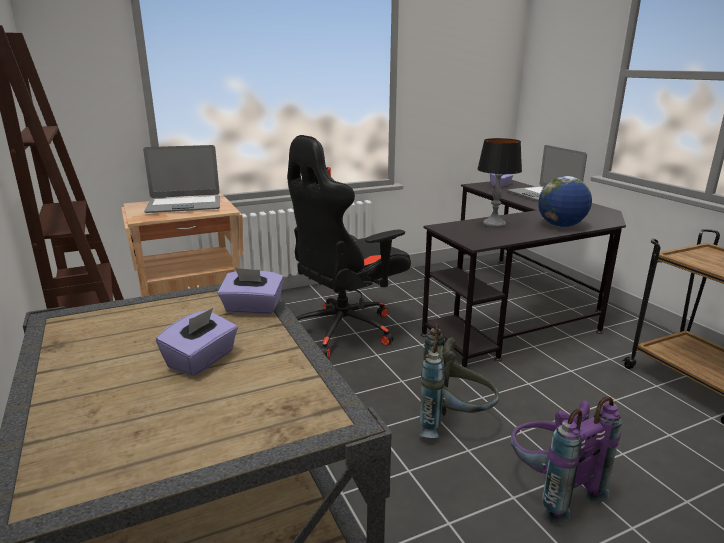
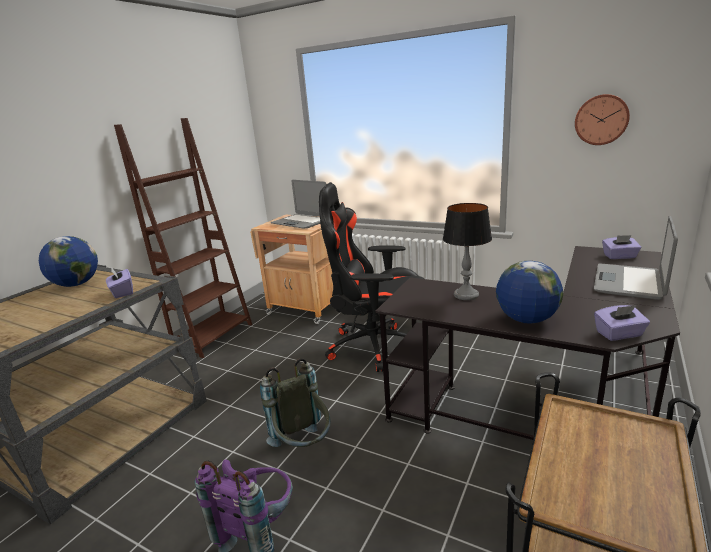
camera: 55 degrees right, 0 degrees up
(112, 336) = (76, 284): none -> globe
(202, 360) = (55, 307): purple tissue box -> purple tissue box (619, 334)
(461, 76) = (601, 119): none -> wall clock

